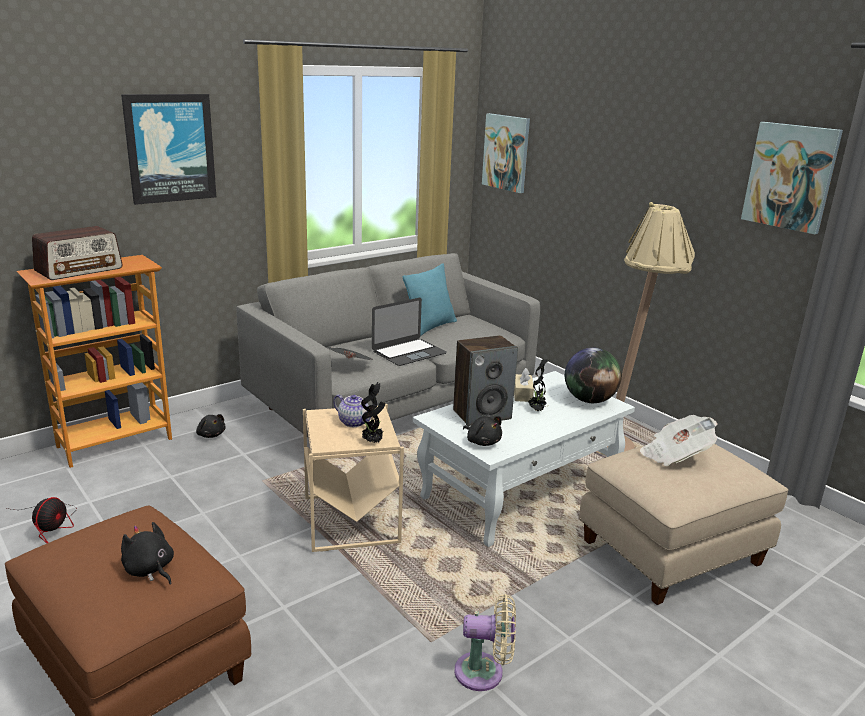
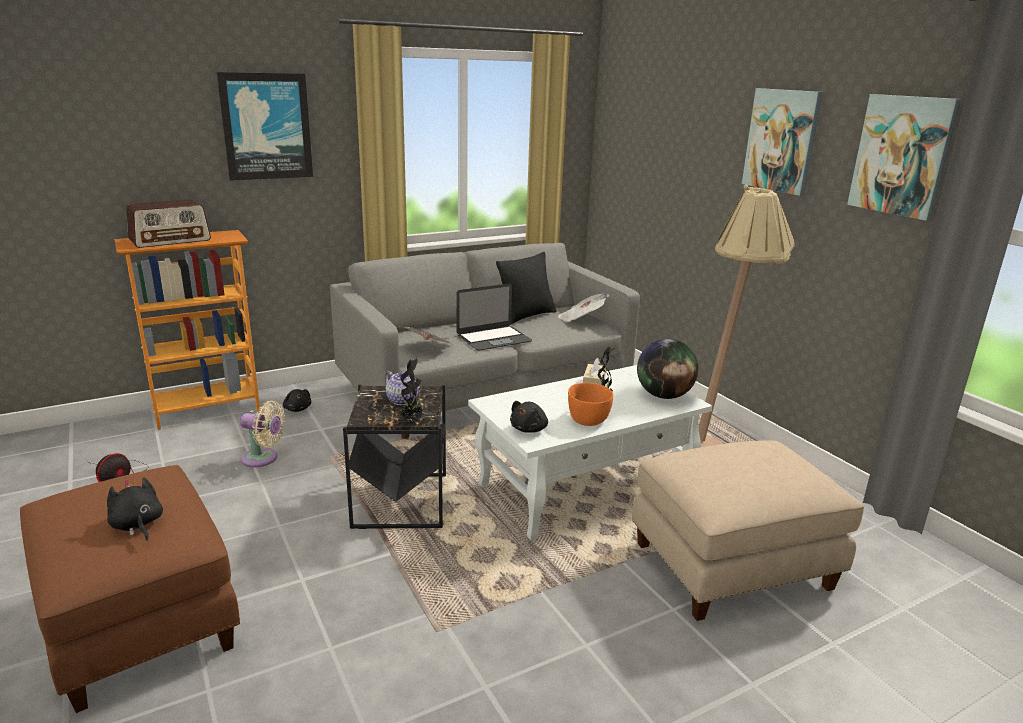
camera: 10 degrees right, 0 degrees up
(352, 519) = (401, 500): beige side table -> black side table
(430, 327) = (527, 316): turquoise pillow -> black pillow
(482, 414) = (541, 402): speaker -> none
(482, 442) = (529, 429): black plush toy -> black plush toy turned 60 degrees clockwise
(484, 672) = (481, 670): beige fan -> beige fan (263, 459)
(506, 152) = (621, 140): picture -> picture (782, 140)
(532, 429) = (588, 421): none -> orange bowl
(675, 456) = (736, 458): newspaper -> newspaper (581, 319)

